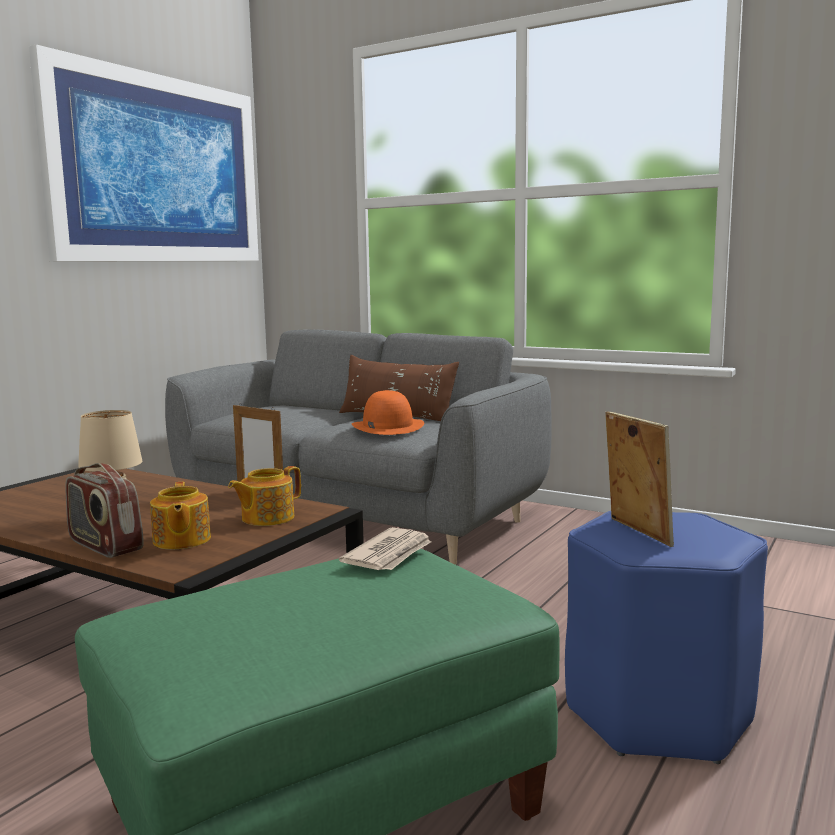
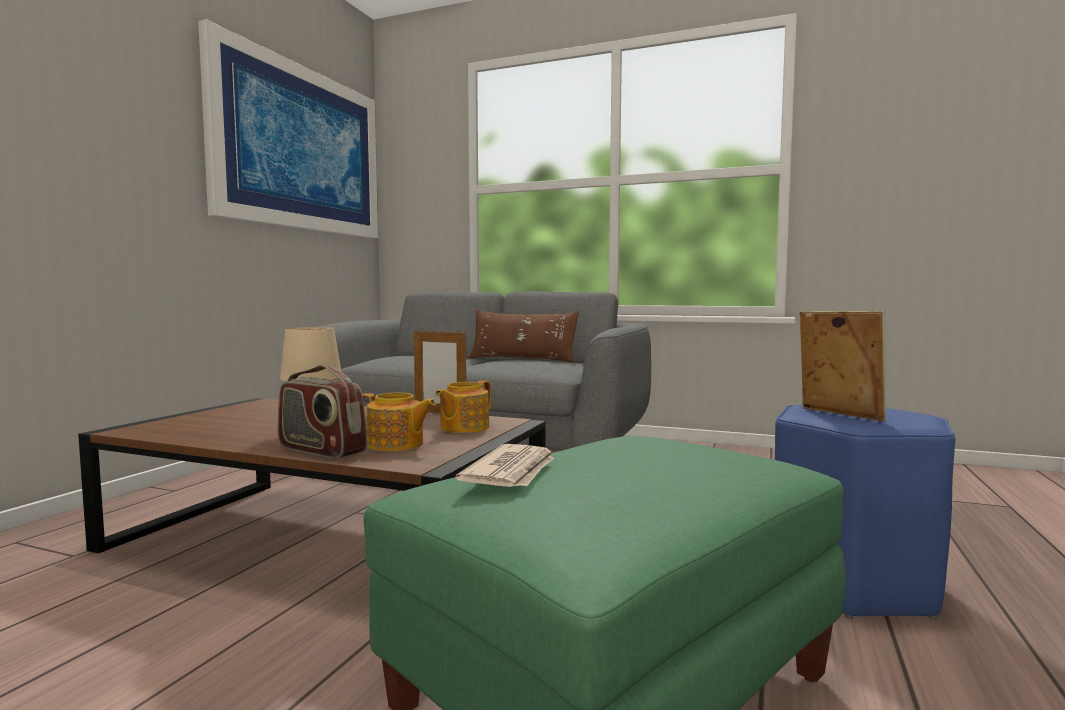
camera: 10 degrees left, 5 degrees down
(181, 540) = (396, 444): teapot -> teapot turned 45 degrees counterclockwise
(387, 426) = (525, 363): orange hat -> none
(390, 554) = (639, 436): newspaper -> newspaper (512, 472)

